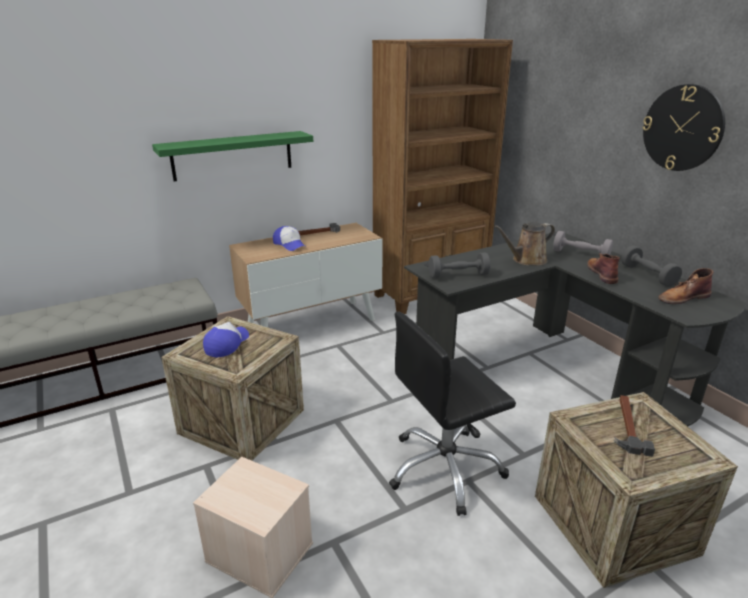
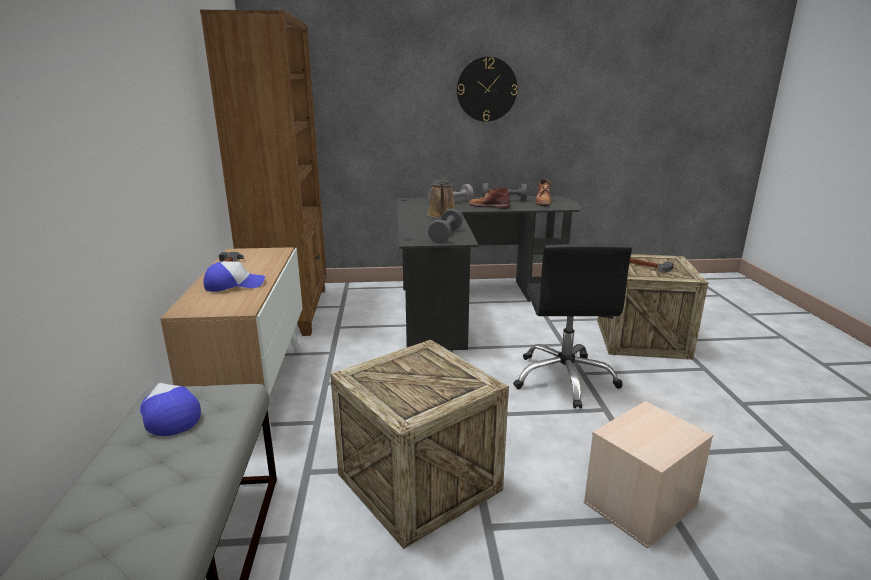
camera: 65 degrees left, 5 degrees down
(226, 344) = (410, 382): cap -> cap (168, 416)
(233, 155) = (130, 172): green shelf -> none

